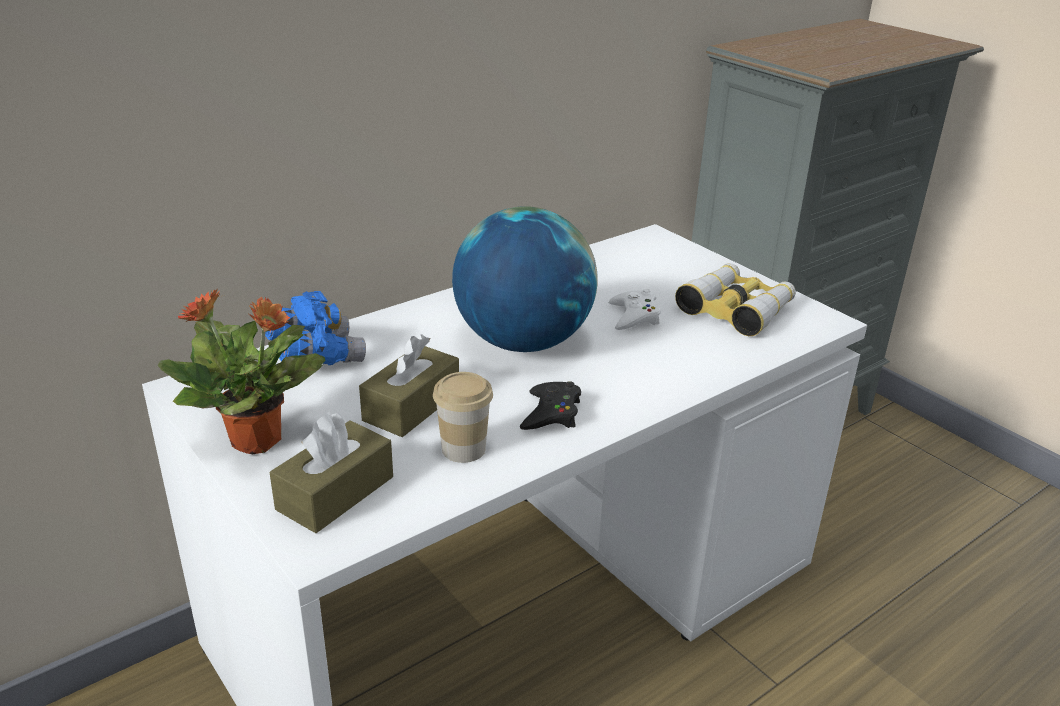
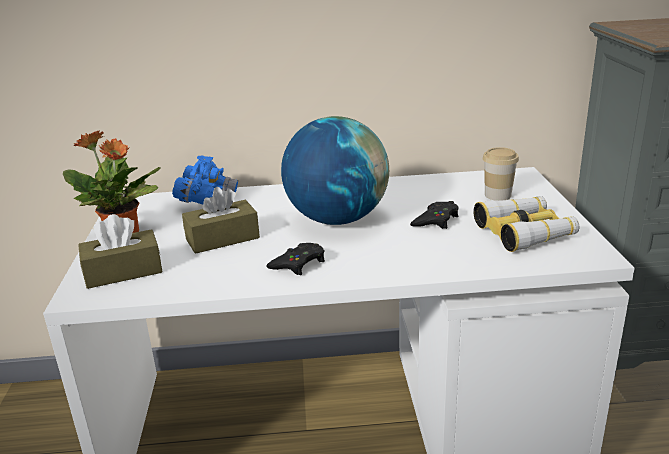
camera: 35 degrees right, 5 degrees down
(463, 449) = (219, 269): cup -> cup (497, 195)
(634, 316) = (436, 220): white game controller -> black game controller

